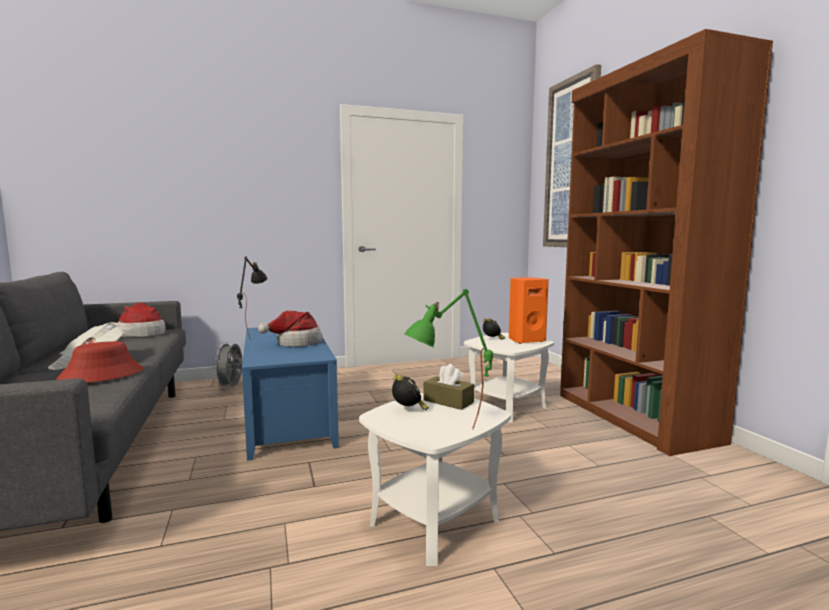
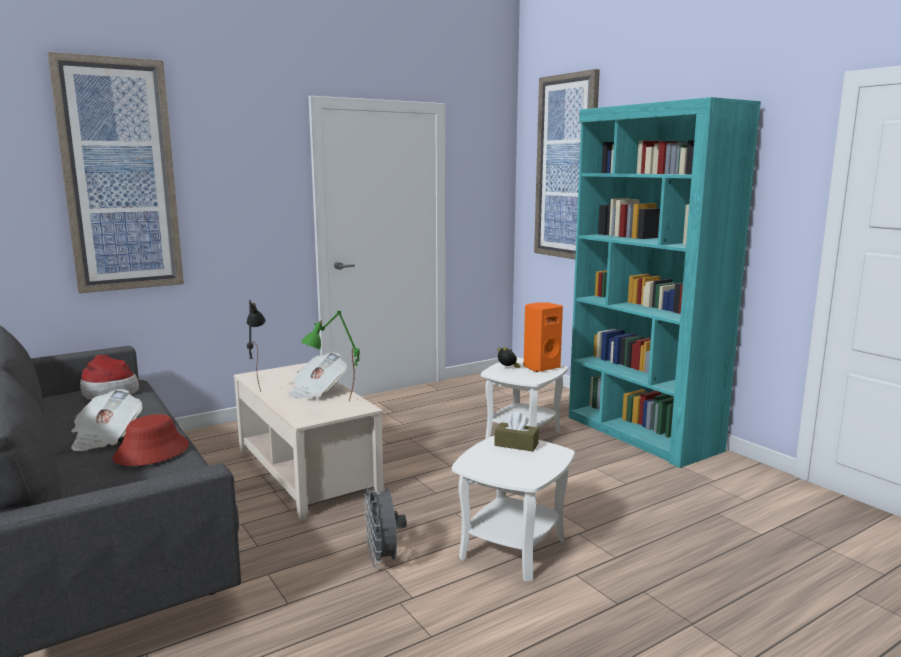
camera: 15 degrees left, 5 degrees up
(177, 163) = (120, 176): none -> picture
(231, 388) = (207, 443): grey fan -> grey fan (383, 560)
(288, 418) = (306, 472): blue coffee table -> beige coffee table
(296, 342) = (317, 391): hat -> newspaper
(408, 410) = (489, 457): alarm clock -> none
(450, 439) = (542, 478): green table lamp -> green table lamp (334, 408)
(633, 417) = (641, 434): brown bookcase -> turquoise bookcase

